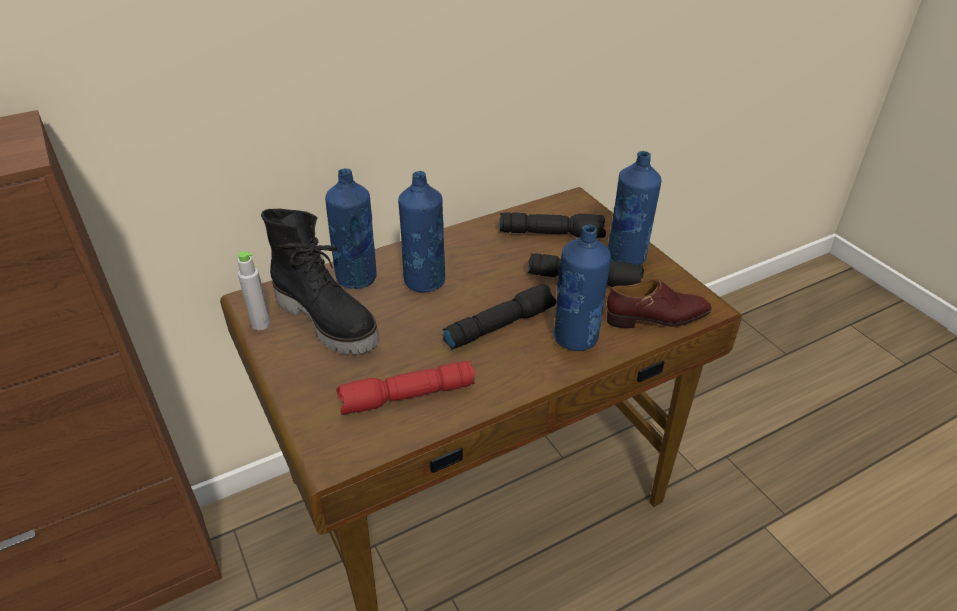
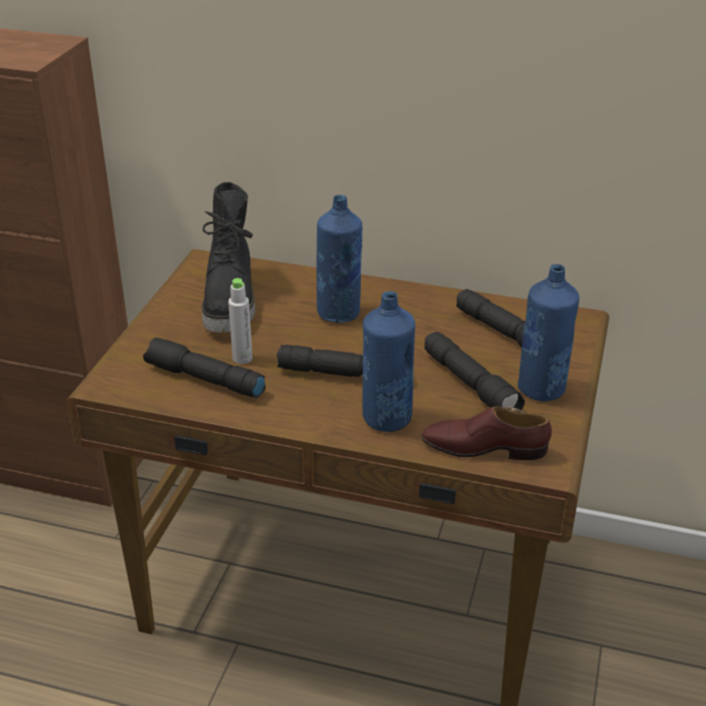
camera: 45 degrees right, 5 degrees down
(261, 324) = (187, 280): grey bottle -> grey bottle (242, 358)
(357, 278) = (294, 285): blue bottle -> none
(406, 397) = (203, 380): red flashlight -> black flashlight
(657, 318) = (484, 447): brown shoe -> brown shoe turned 150 degrees clockwise

